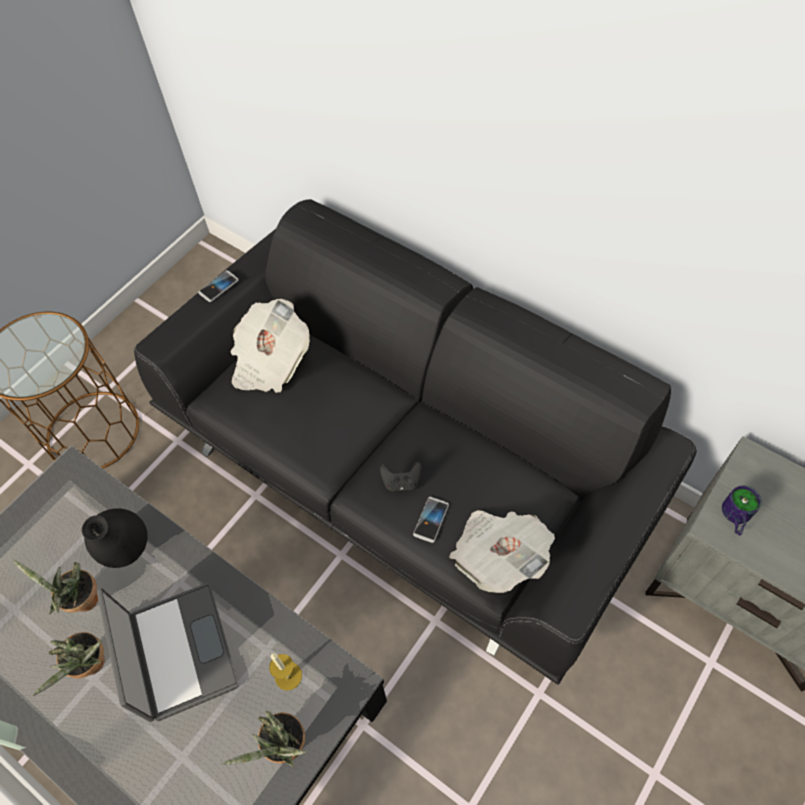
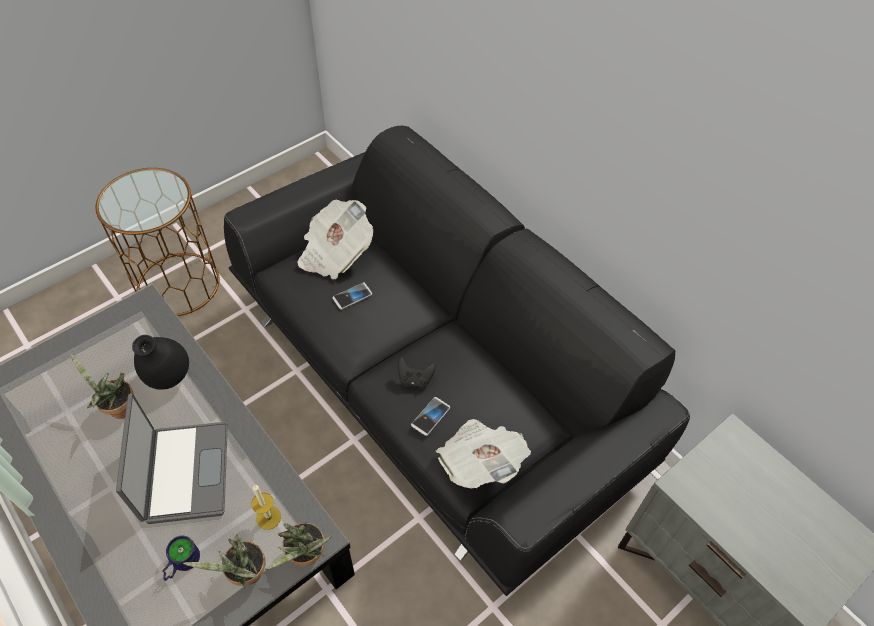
camera: 10 degrees right, 5 degrees down
(92, 666) = (109, 464): potted plant -> potted plant (306, 558)
(218, 287) = (311, 182): phone -> phone (352, 296)
(734, 517) = (701, 480): mug -> mug (180, 563)

